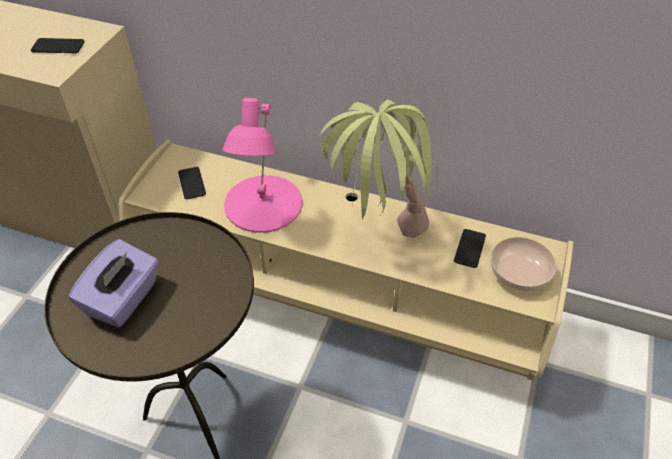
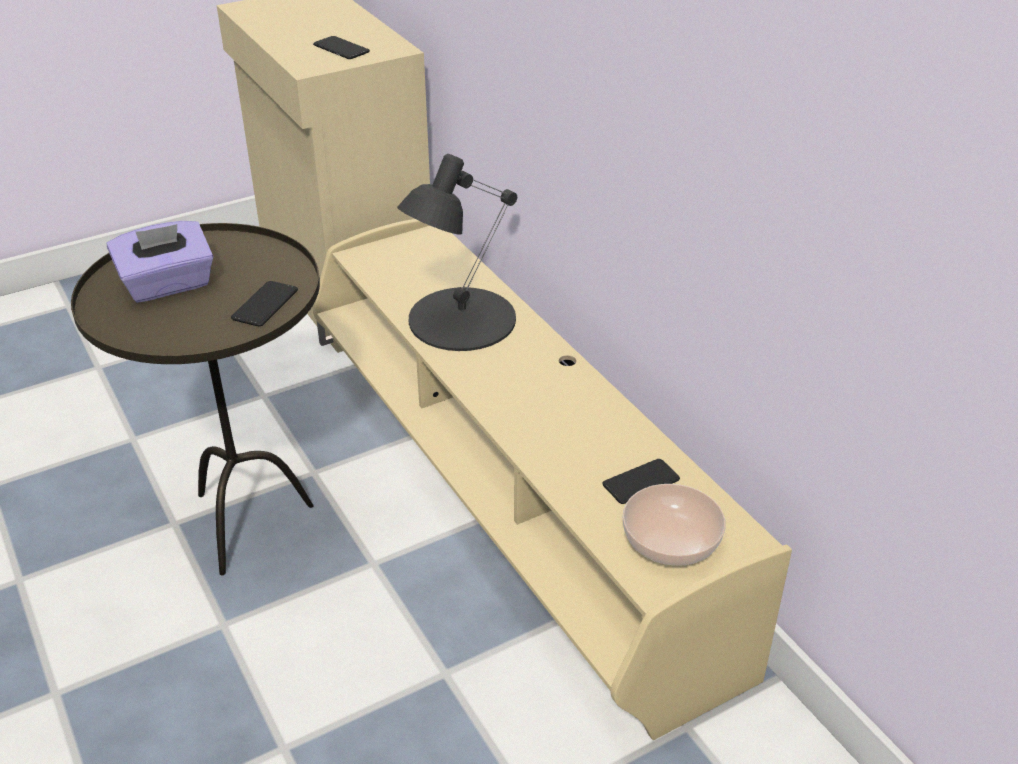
camera: 40 degrees right, 10 degrees down
(192, 183) = (414, 267): phone -> phone (265, 305)
(262, 204) = (460, 319): pink table lamp -> black table lamp
(376, 233) = (547, 408): potted plant -> none

